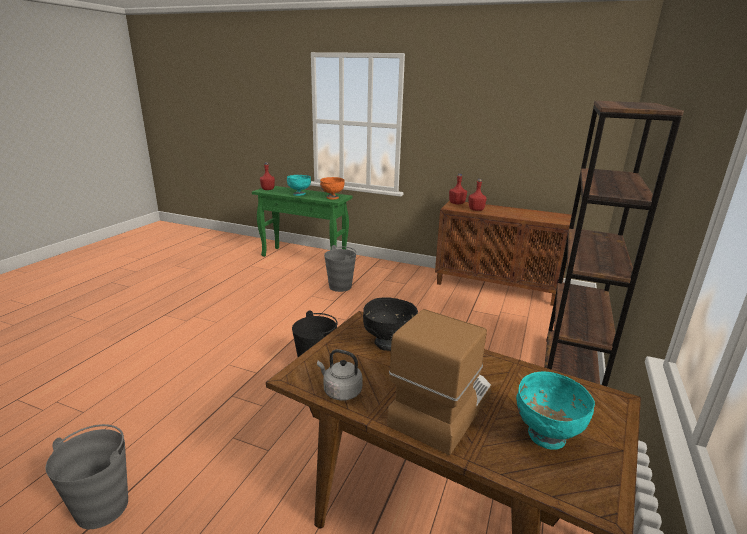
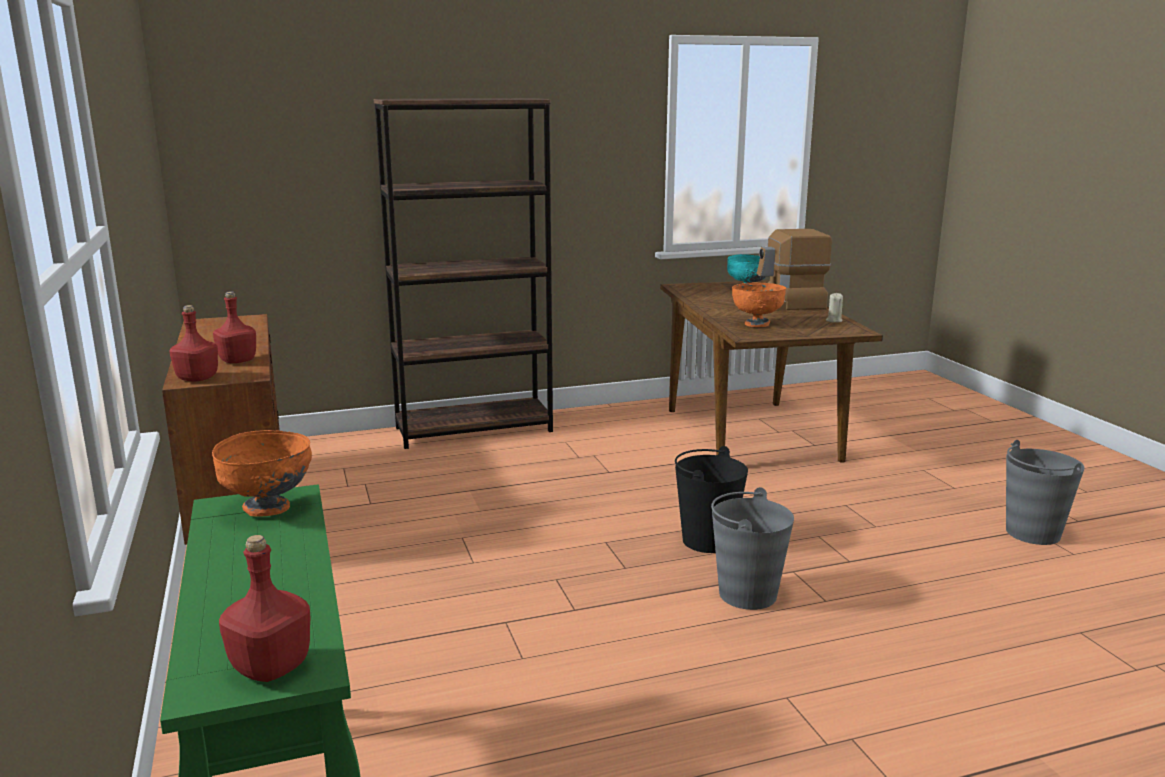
camera: 130 degrees left, 5 degrees down
(299, 194) = (282, 570): turquoise bowl -> none
(340, 286) = (428, 648): grey bucket -> grey bucket (747, 594)
(340, 391) = (834, 320): grey kettle -> beige candle
(388, 344) = (757, 324): black bowl -> orange bowl

